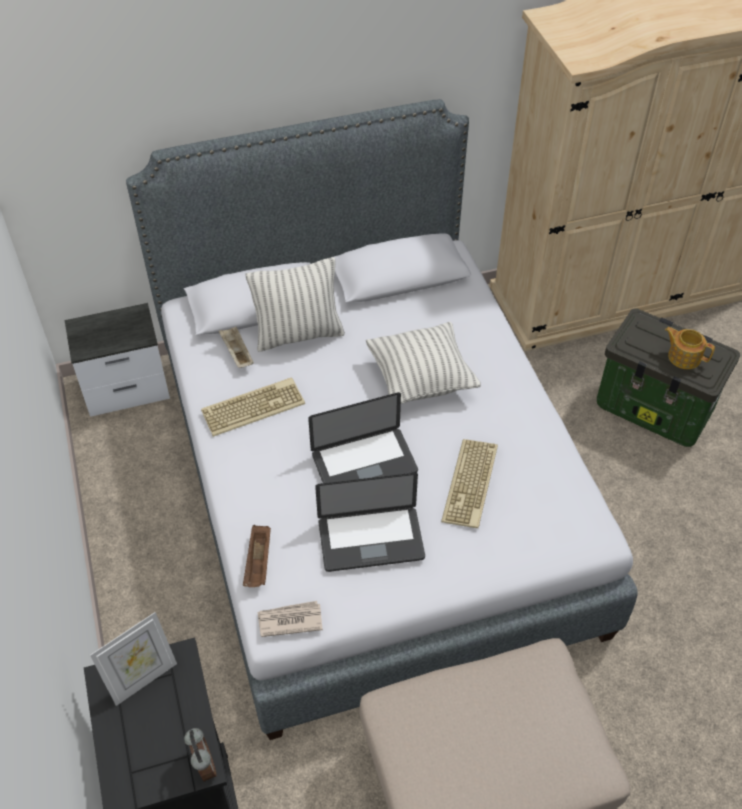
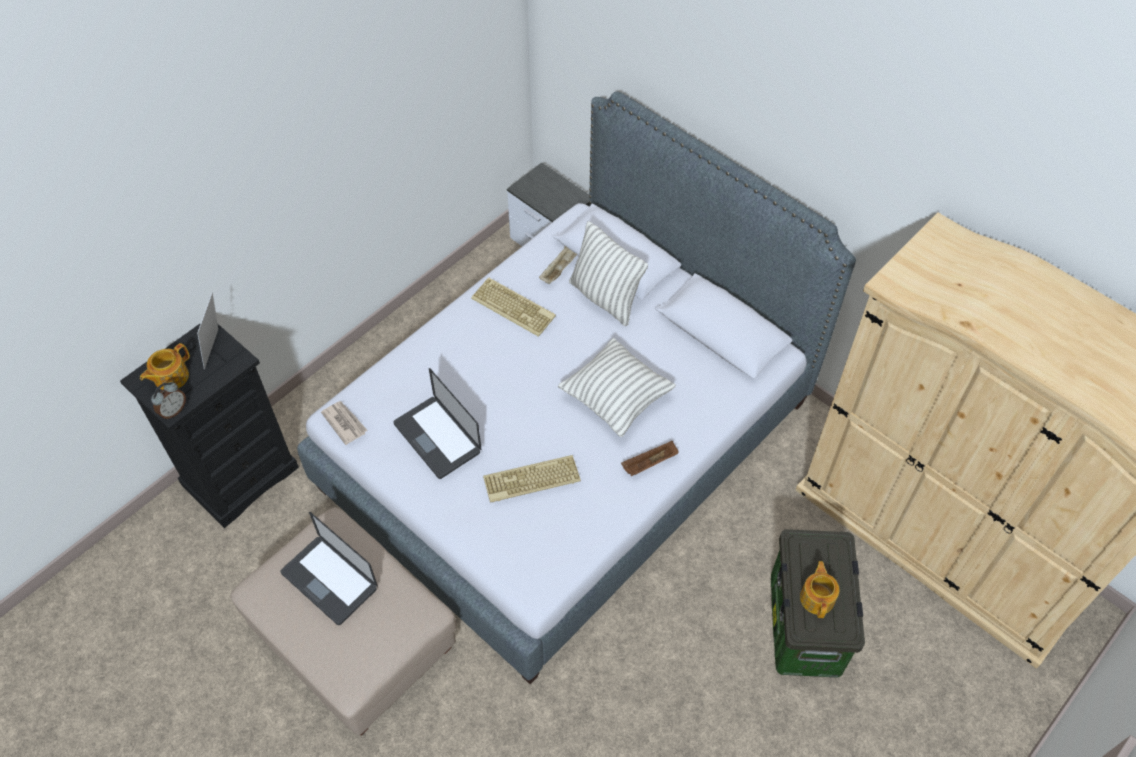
camera: 60 degrees right, 5 degrees up
(143, 679) = (216, 349): picture frame -> picture frame turned 75 degrees clockwise
(146, 750) = (170, 377): none -> teapot
(258, 563) = (380, 382): brown tray -> brown tray (649, 464)
(364, 463) = (505, 401): laptop -> laptop (329, 580)

